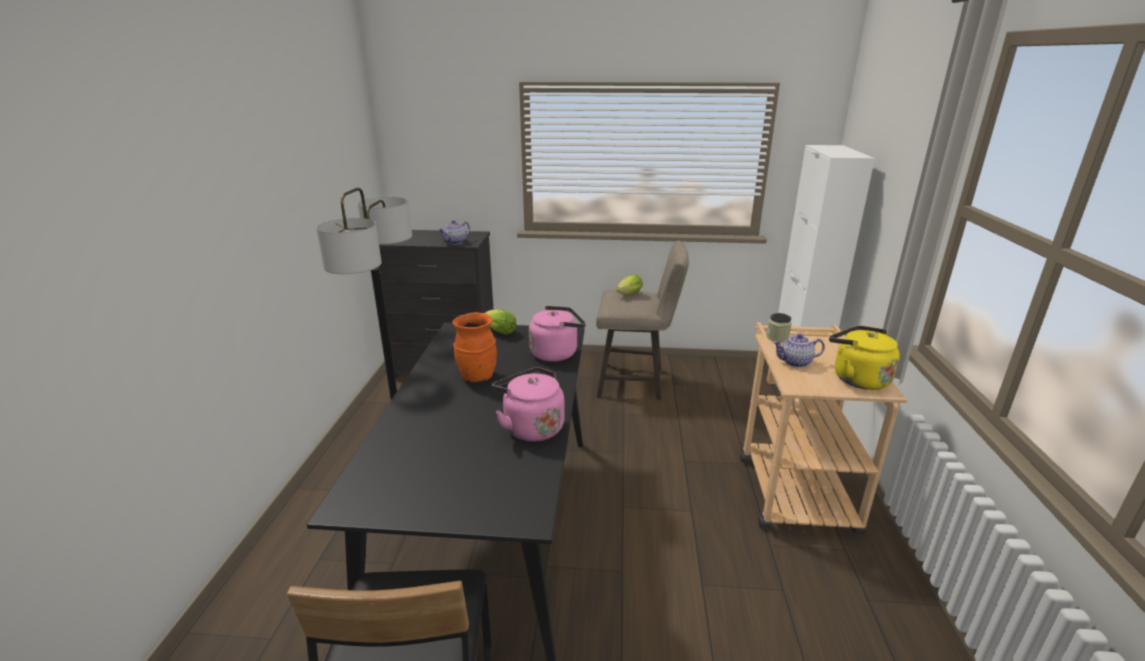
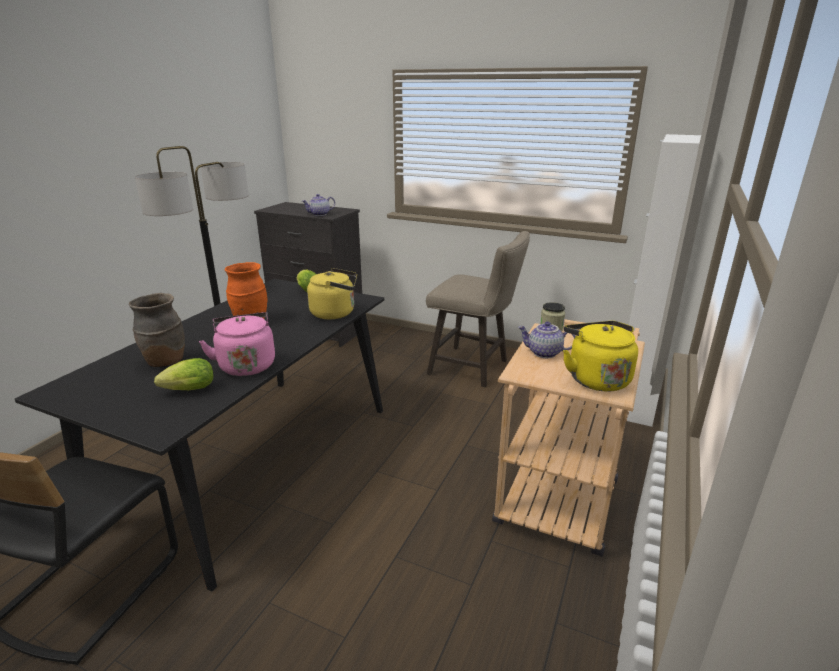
camera: 20 degrees right, 0 degrees up
(438, 442) = (165, 362): none -> brown vase
(556, 353) = (335, 313): pink kettle -> yellow kettle
(628, 295) = (467, 280): lettuce -> lettuce (187, 390)

